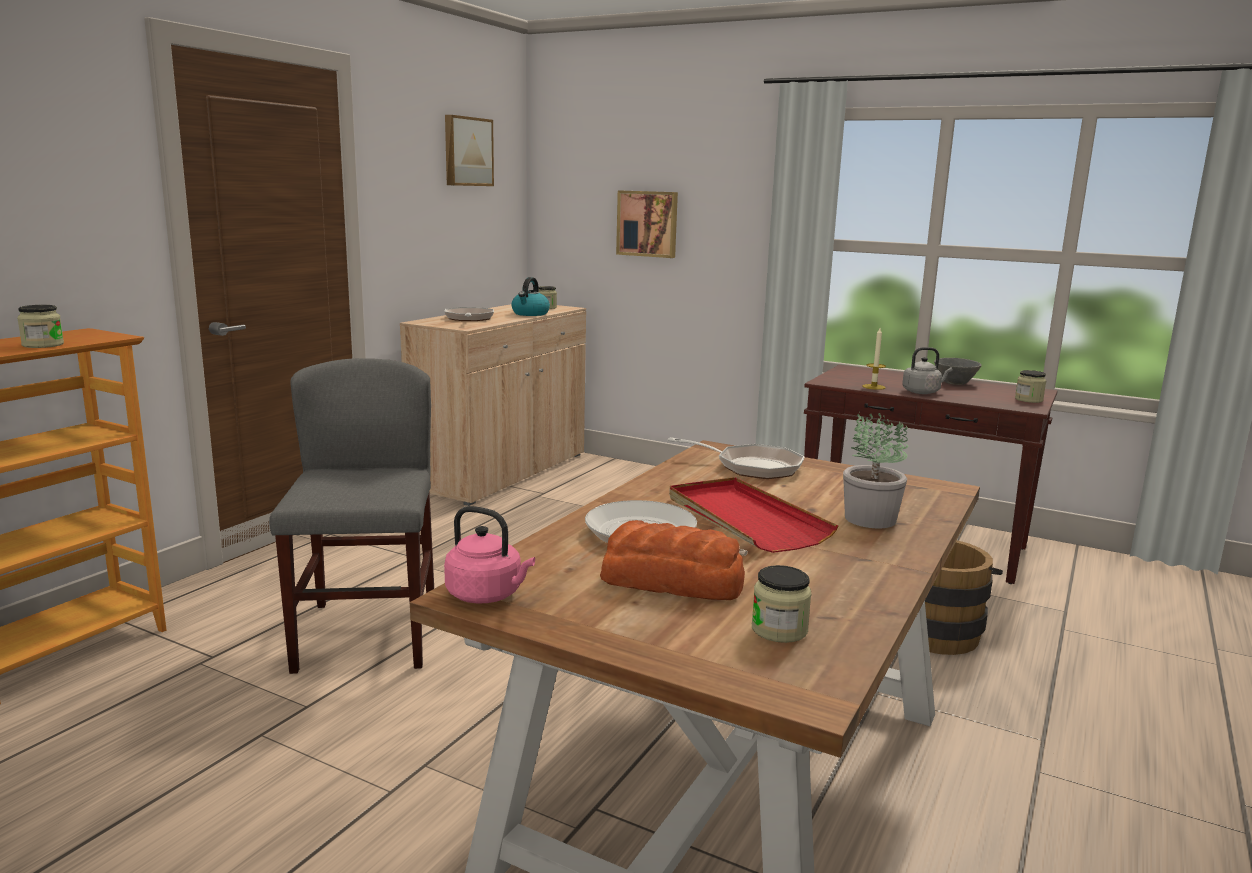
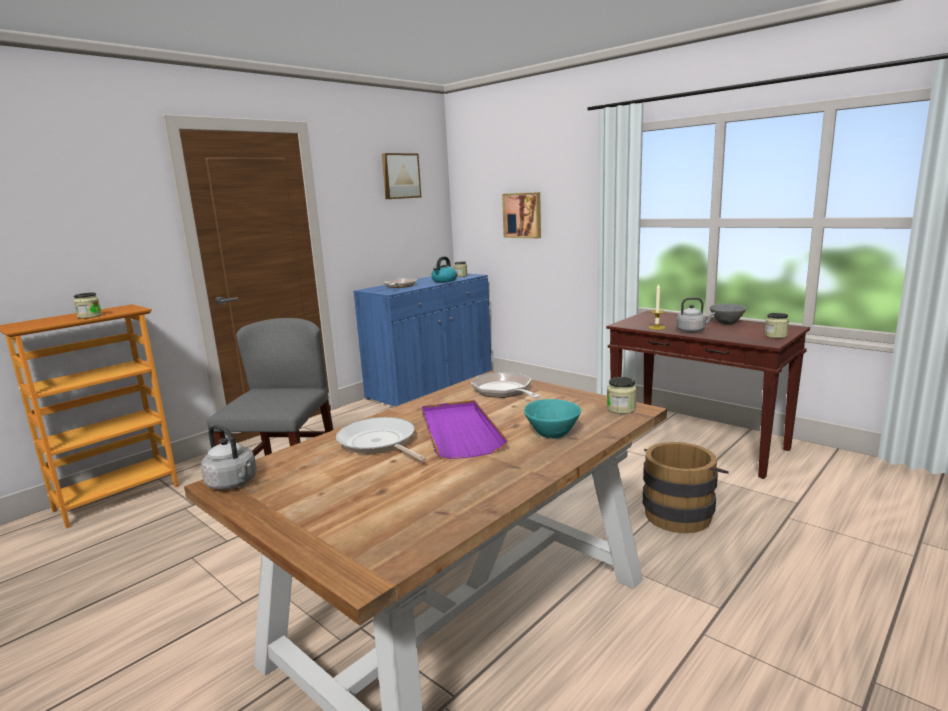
camera: 15 degrees right, 0 degrees up
(487, 595) = (233, 483): pink kettle -> grey kettle
(502, 472) = (431, 386): beige cabinet -> blue cabinet
(673, 582) = (361, 479): bread -> none
(745, 519) = (459, 432): red tray -> purple tray
(751, 467) = (504, 391): frying pan -> frying pan turned 150 degrees counterclockwise
(779, 630) = (396, 520): jar -> jar (621, 409)
(869, 519) = (551, 434): potted plant -> turquoise bowl

